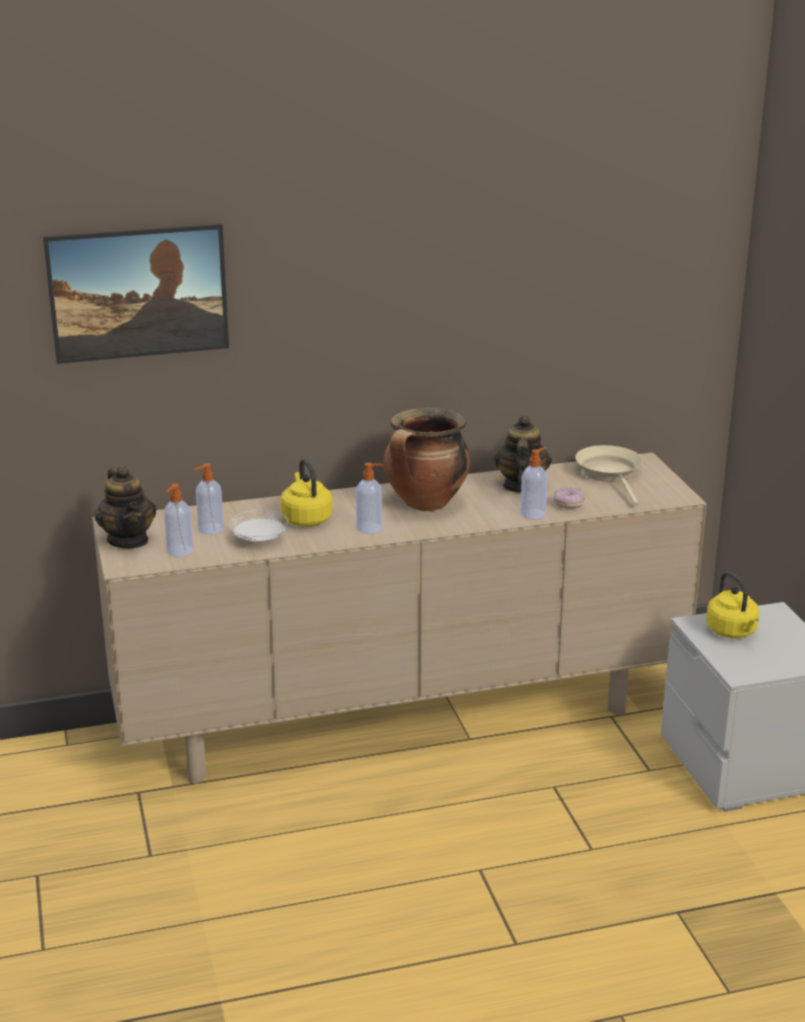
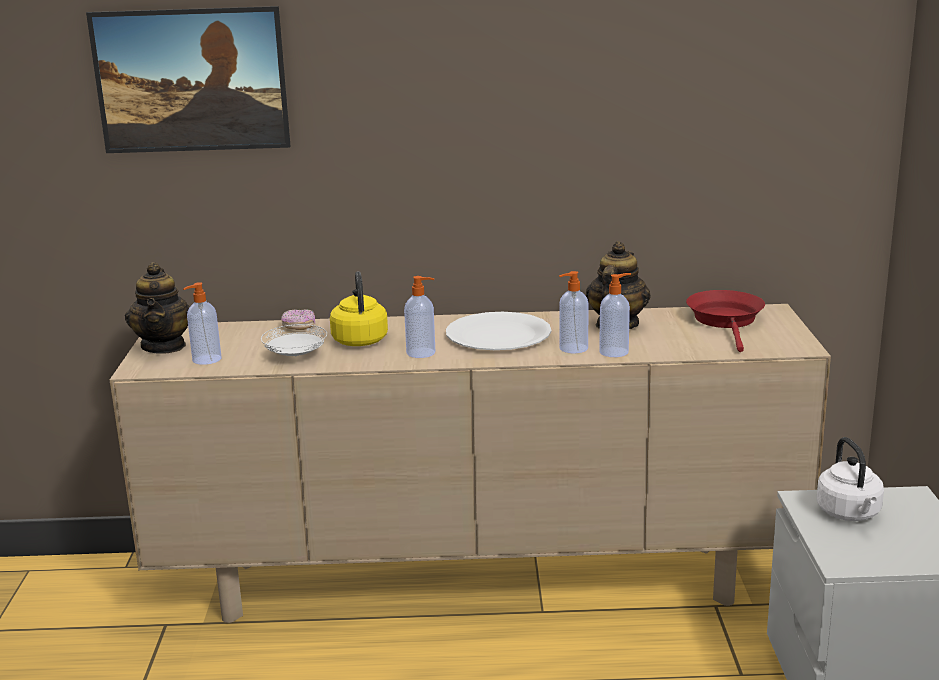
camera: 15 degrees right, 5 degrees down
(210, 529) = (253, 342): soap dispenser -> soap dispenser (572, 348)
(425, 504) = (498, 335): cooking pot -> white plate
(568, 505) = (661, 346): donut -> donut (298, 327)
(610, 474) = (726, 321): beige frying pan -> red frying pan
(732, 632) = (850, 514): yellow kettle -> white kettle

